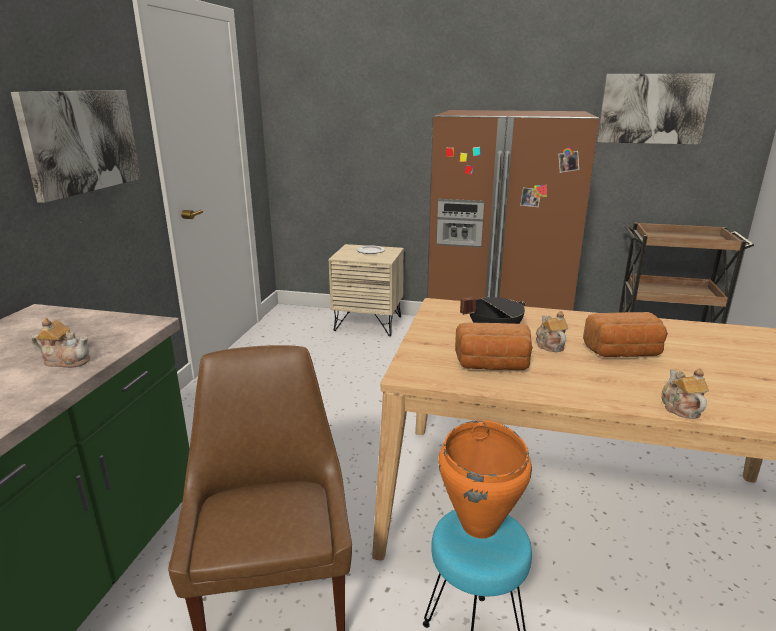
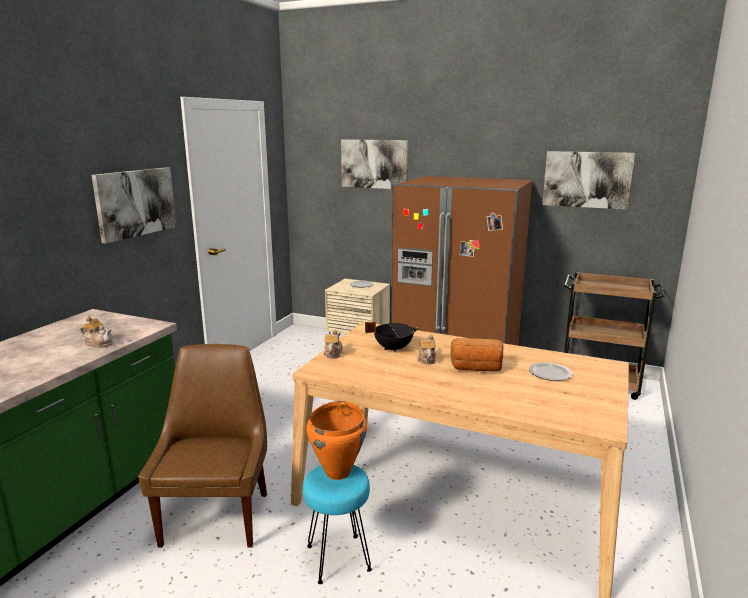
camera: 10 degrees right, 5 degrees down
(382, 96) = (374, 164): none -> picture
(492, 365) = (375, 369): bread -> none
(680, 408) = (482, 404): teapot -> teapot (333, 354)
(719, 352) = (549, 373): none -> plate

